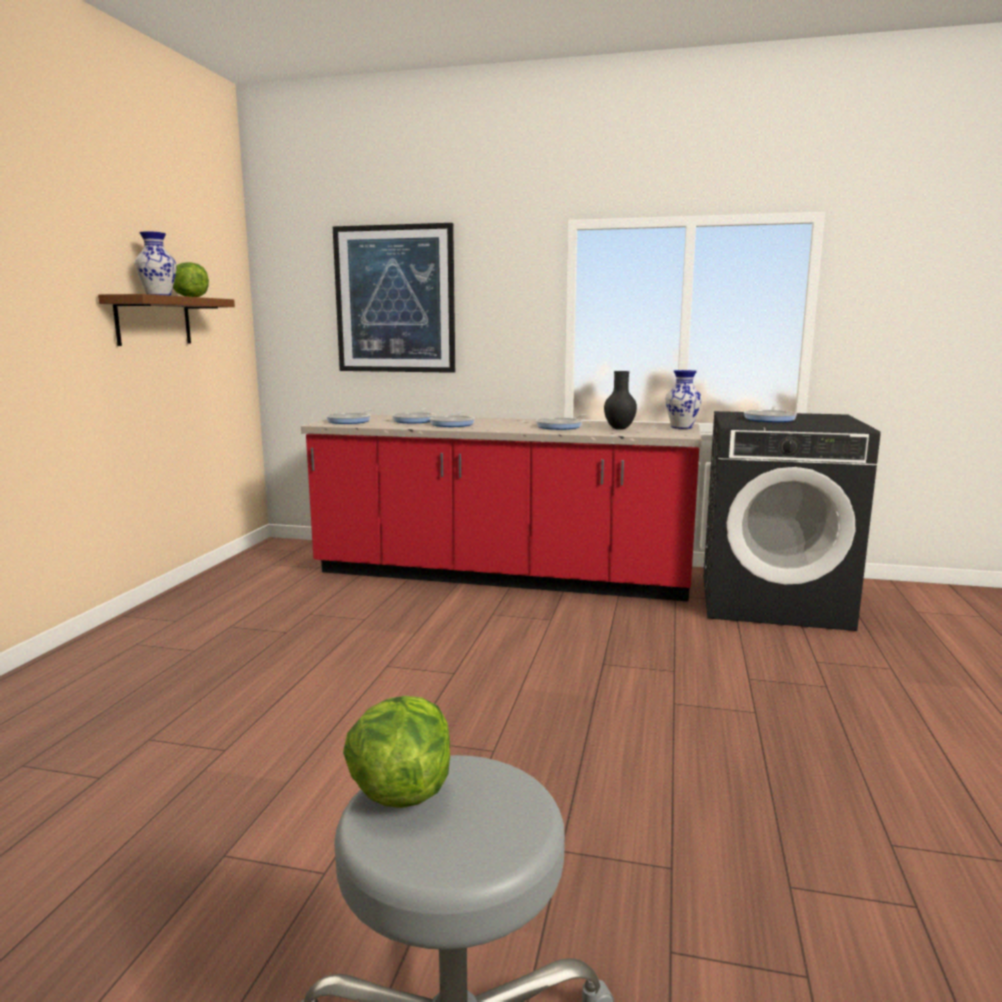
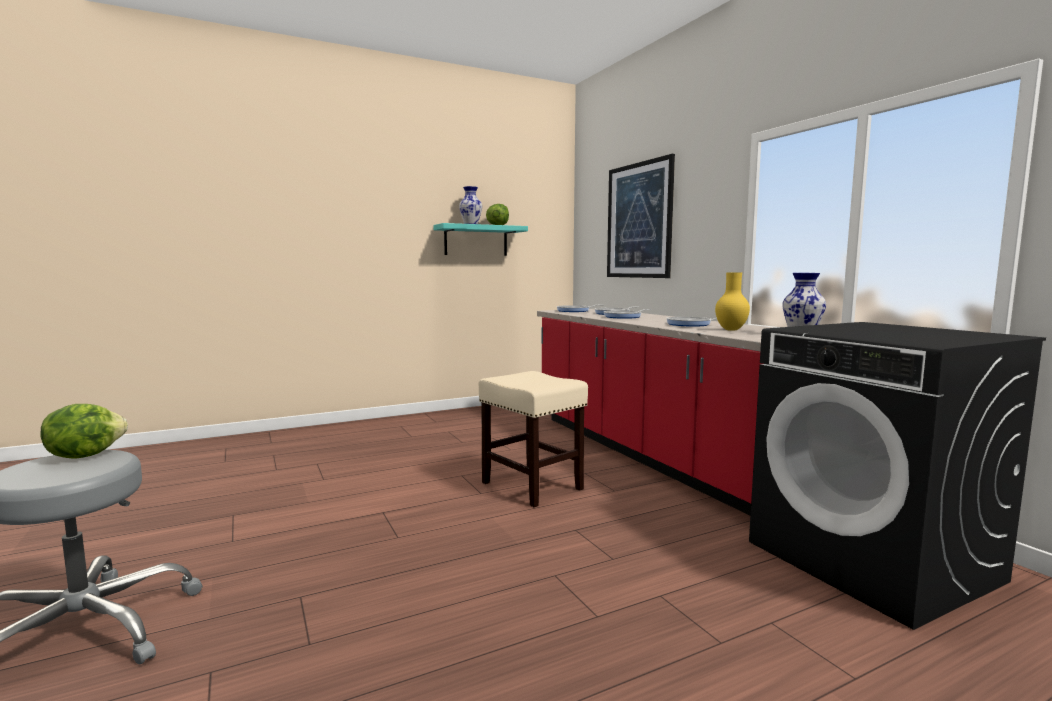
camera: 50 degrees right, 5 degrees down
(153, 321) = (476, 240): brown shelf -> turquoise shelf
(481, 645) = (533, 486): none -> beige stool
(619, 428) = (731, 330): black vase -> yellow vase
(770, 419) = (873, 330): frying pan -> none

